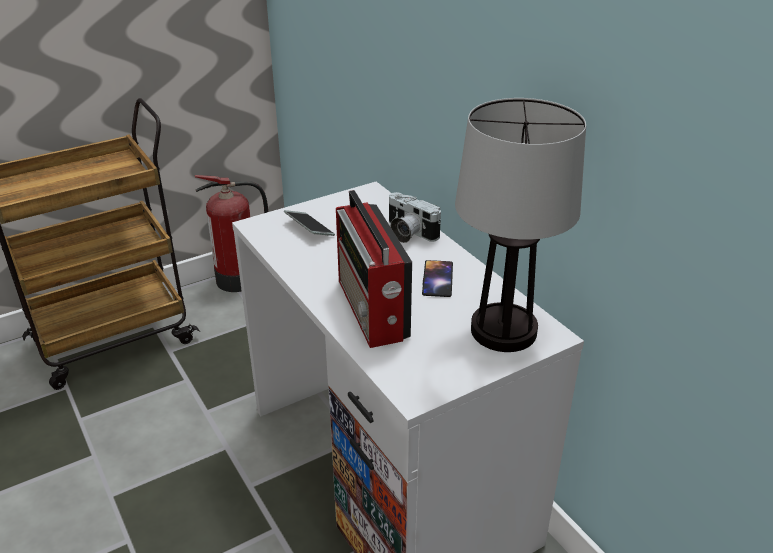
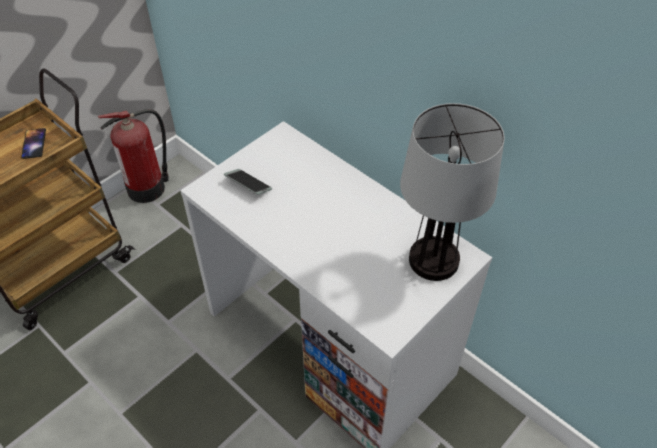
camera: 15 degrees left, 15 degrees up
(372, 311) = (330, 262): radio -> none
(408, 233) = (330, 175): camera -> none
(437, 279) = (369, 219): phone -> phone (34, 143)

